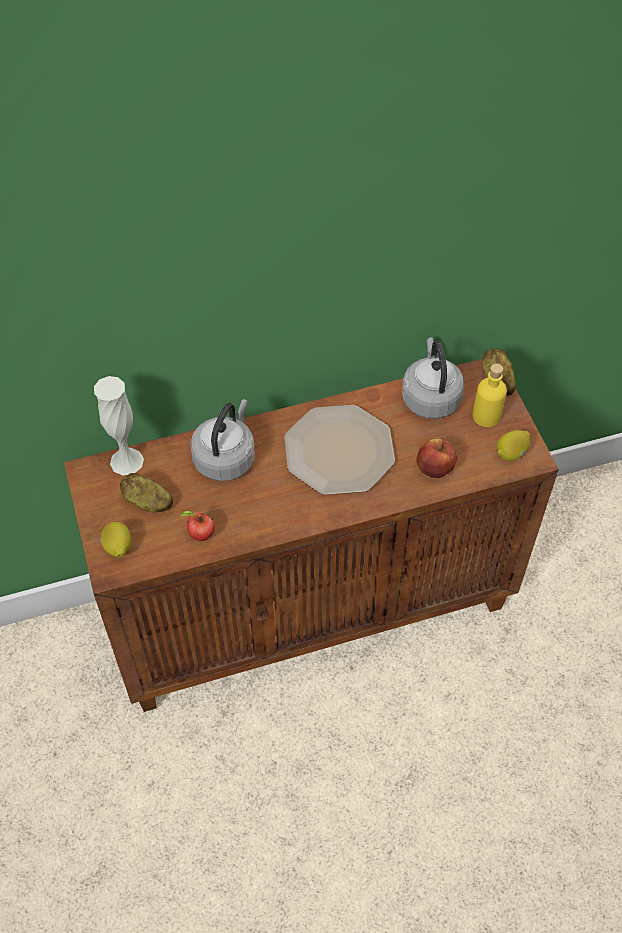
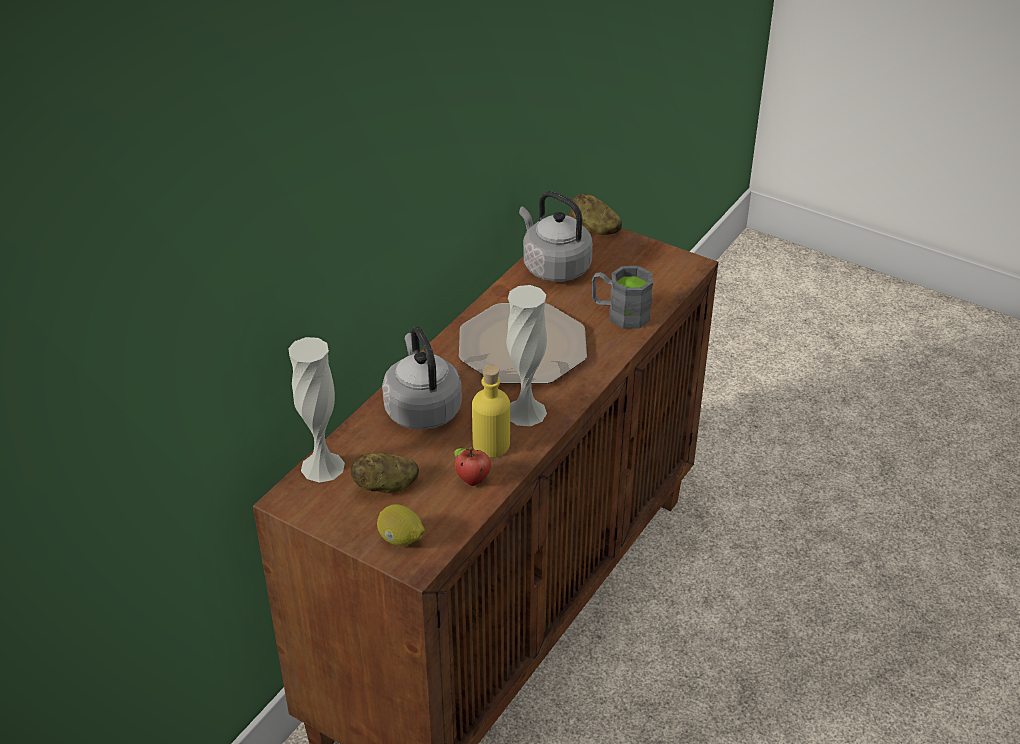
camera: 40 degrees left, 15 degrees down
(286, 506) = (525, 412): none -> white vase
(434, 468) = (620, 314): apple -> grey mug
(486, 416) = (616, 256): yellow bottle -> yellow bottle (491, 445)
(511, 453) = (669, 270): lemon -> none

